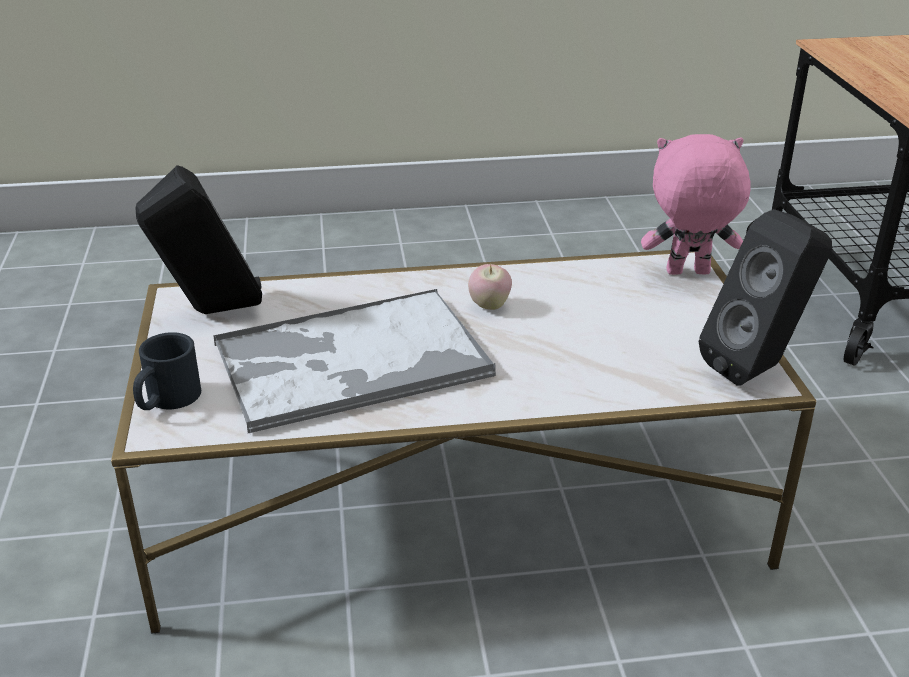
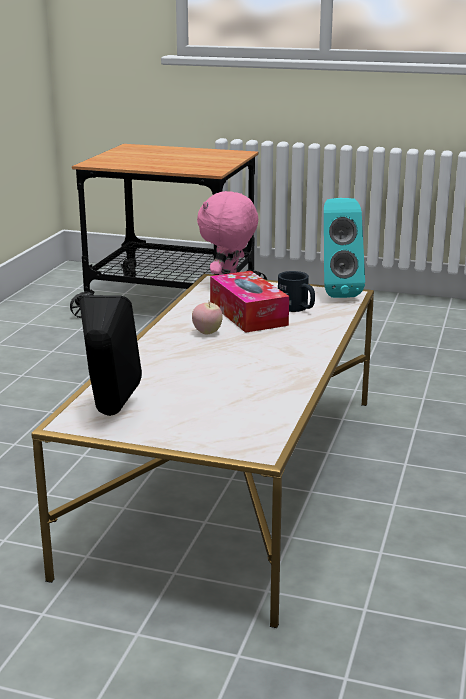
camera: 65 degrees left, 10 degrees down
(166, 400) = (222, 443): black mug -> black mug (297, 308)
(349, 361) = (231, 380): tray -> none
(584, 317) = (248, 314): none -> tissue box
(758, 368) = (337, 292): black speaker -> turquoise speaker

